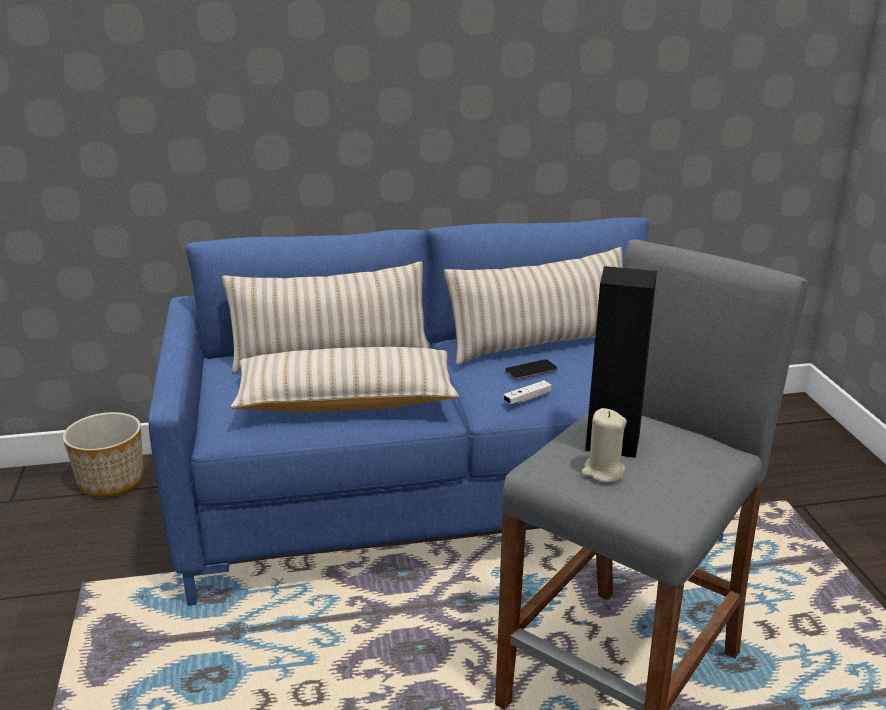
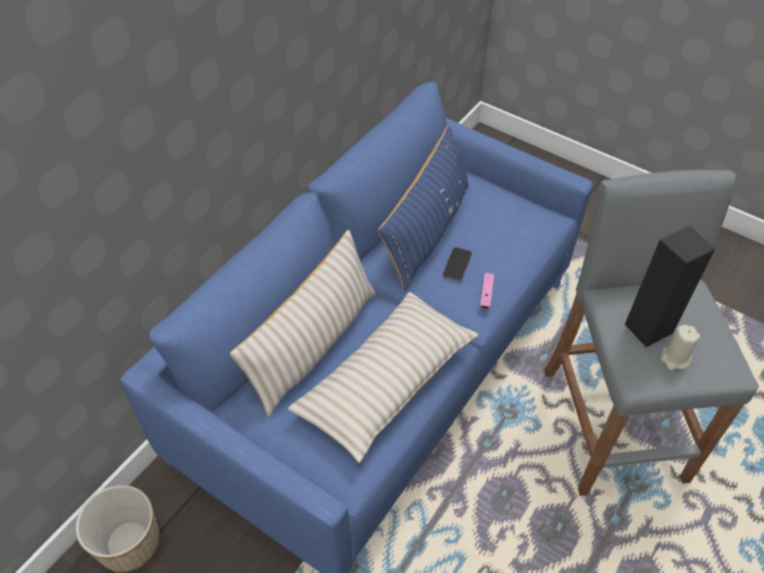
camera: 45 degrees left, 25 degrees up
(527, 399) = (486, 294): white game controller -> pink game controller
(539, 344) = (426, 231): beige pillow -> blue pillow

